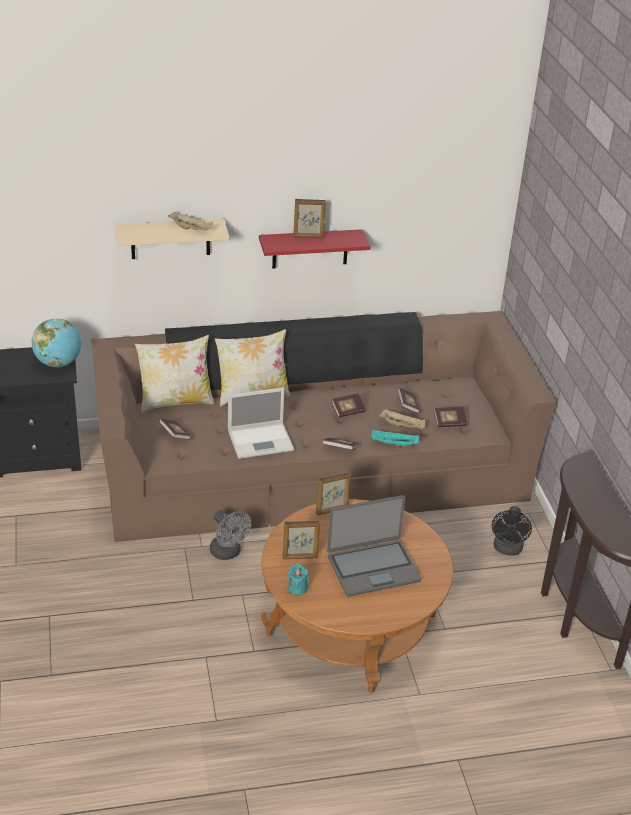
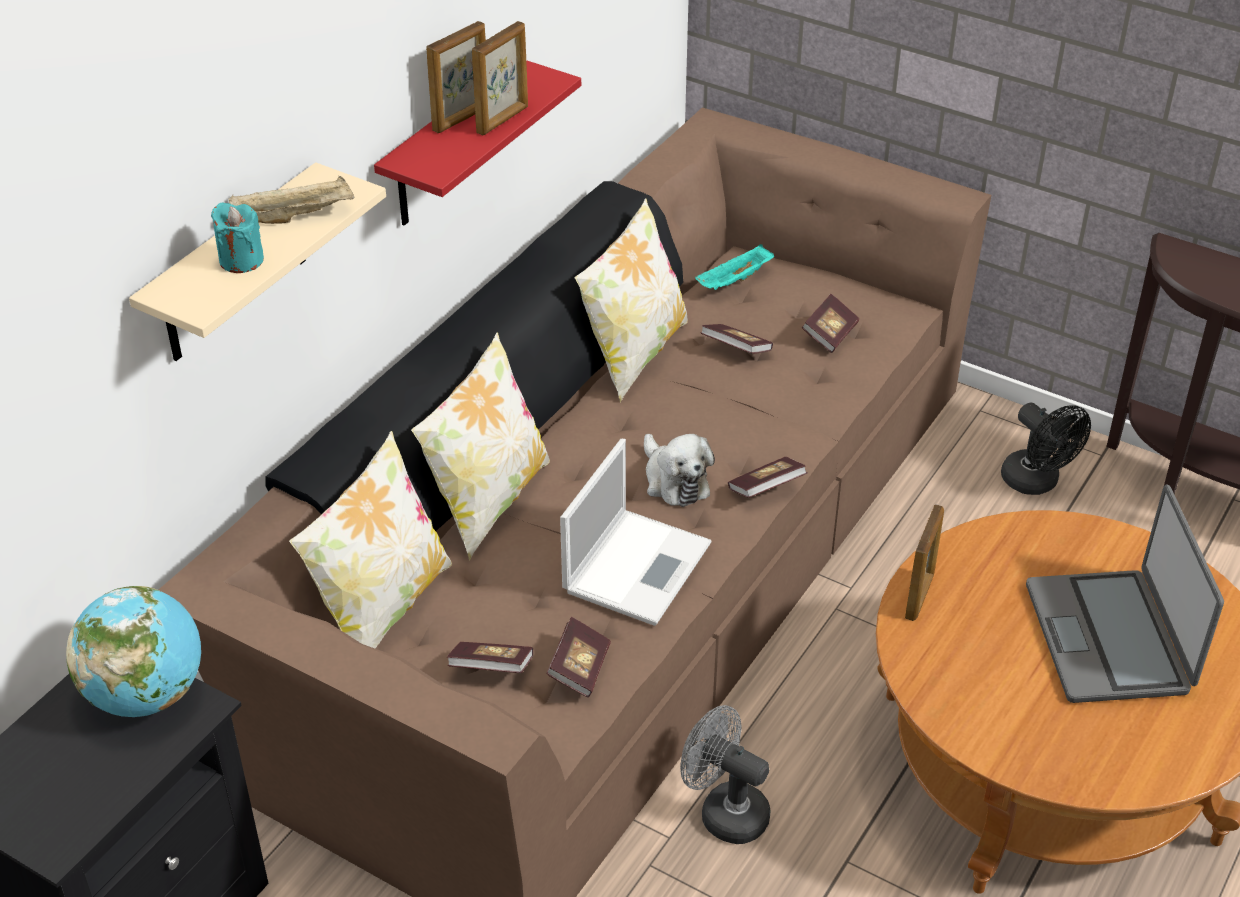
camera: 45 degrees left, 5 degrees up
(228, 553) = (724, 811): grey fan -> grey fan turned 150 degrees counterclockwise
(297, 589) = (1083, 764): turquoise candle -> turquoise candle (241, 260)
(300, 557) = (1004, 710): picture frame -> picture frame (503, 120)
(316, 427) = (674, 480): none -> plush toy
(348, 411) = (674, 419): book -> book (579, 668)
(372, 386) = (633, 354): none -> pillow
(373, 568) = (1109, 638): laptop -> laptop turned 150 degrees clockwise
(393, 444) = (818, 423): turquoise tray -> turquoise tray (734, 281)
(403, 426) = (784, 385): beige tray -> none

